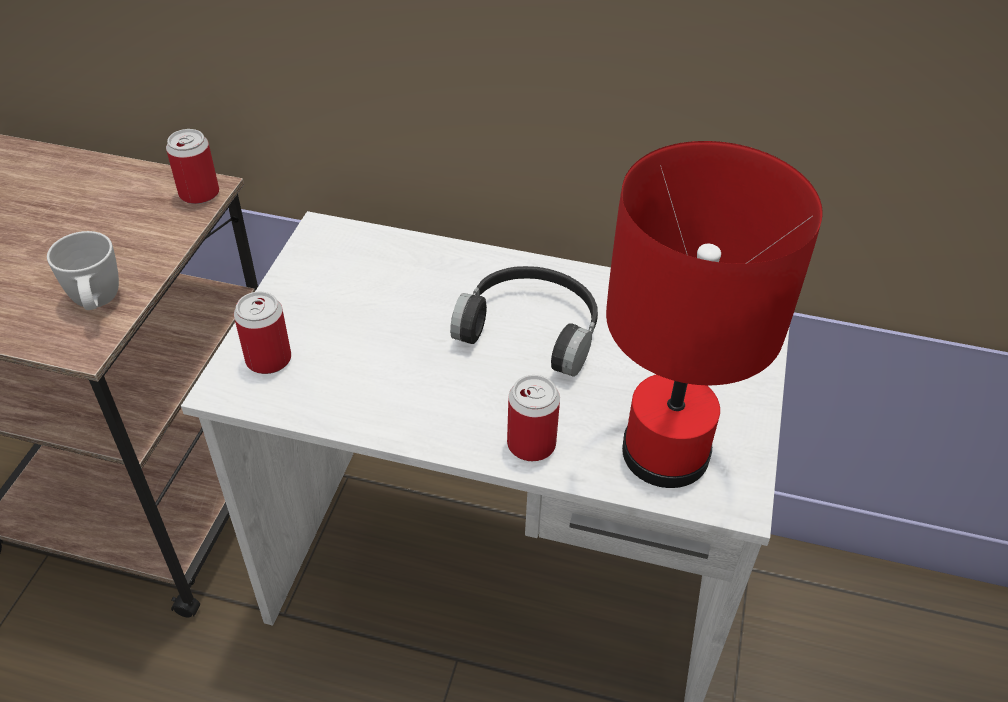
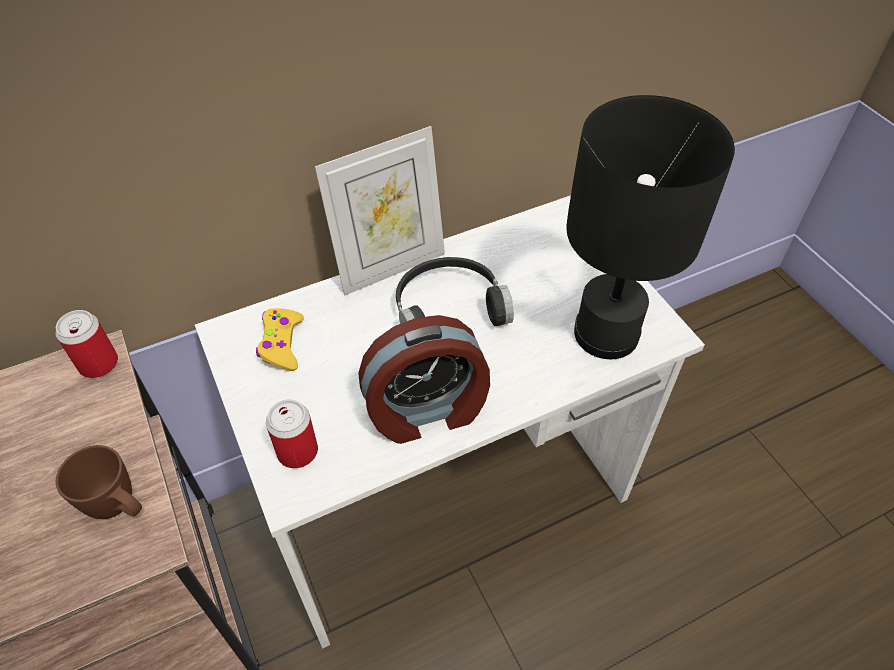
camera: 40 degrees left, 5 degrees up
(97, 305) = (120, 507): white mug -> brown mug
(353, 268) = (281, 344): none -> yellow game controller
(407, 402) = (427, 412): none -> alarm clock
(520, 260) = (390, 266): none -> picture frame
(531, 444) = (530, 383): can -> none
(663, 452) = (604, 334): red table lamp -> black table lamp

